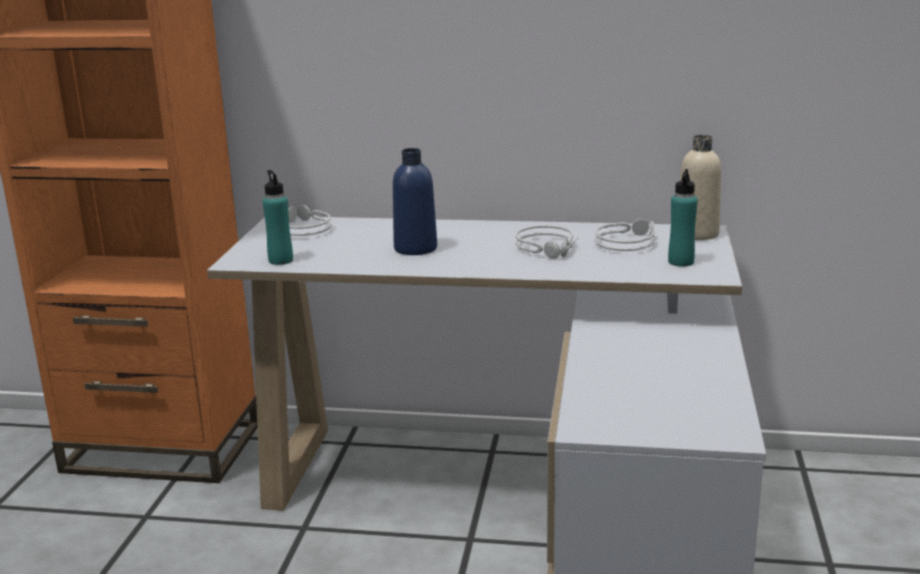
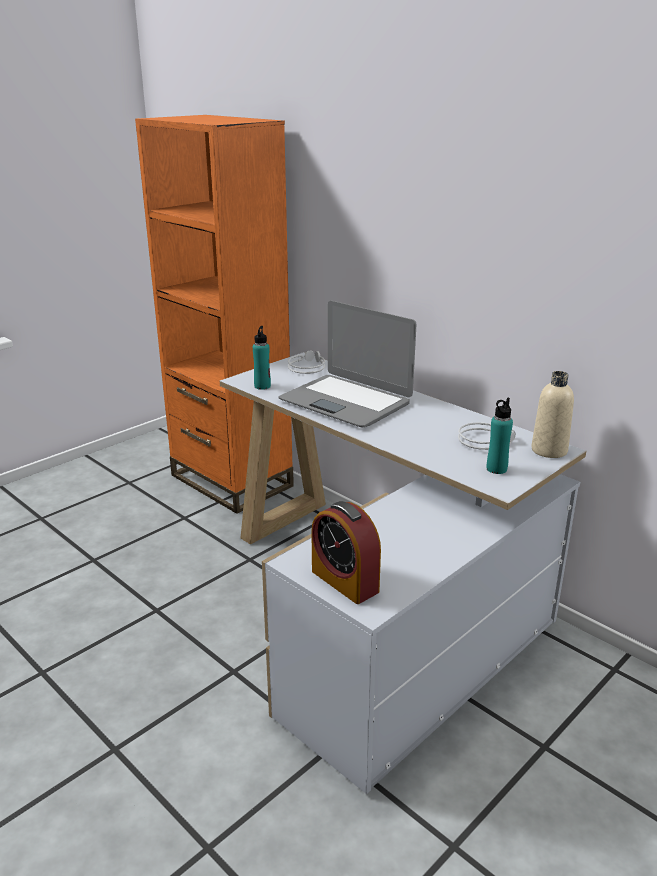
camera: 35 degrees right, 5 degrees up
(415, 249) = (345, 402): blue bottle -> laptop
(548, 248) = (426, 428): grey headphones -> none
(666, 423) = (345, 581): none -> alarm clock

